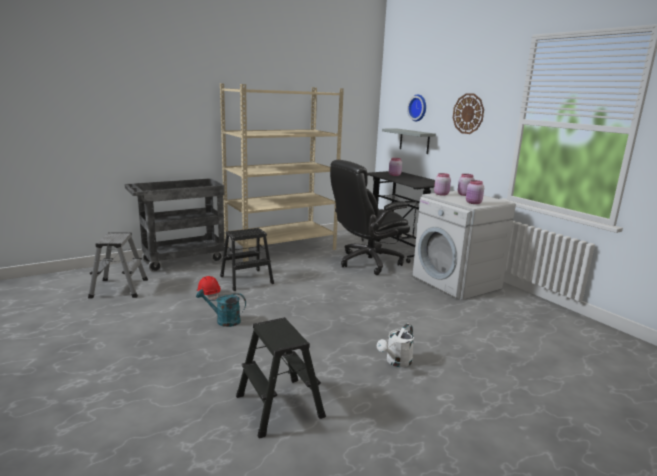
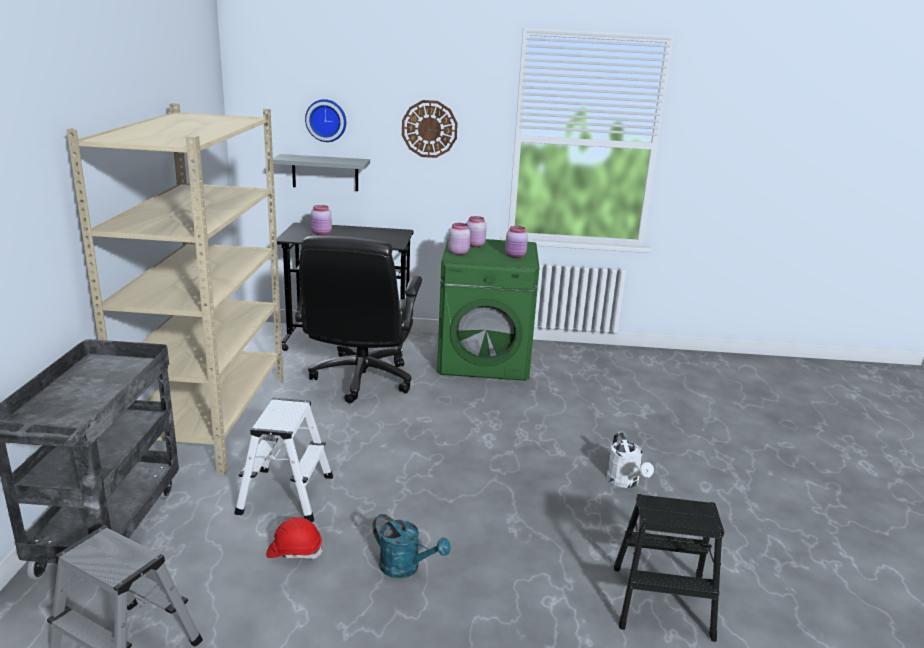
camera: 55 degrees left, 5 degrees up
(224, 320) = (406, 568): turquoise watering can -> turquoise watering can turned 105 degrees counterclockwise
(247, 279) = (286, 494): black step ladder -> white step ladder
(455, 282) = (485, 361): white washing machine -> green washing machine

